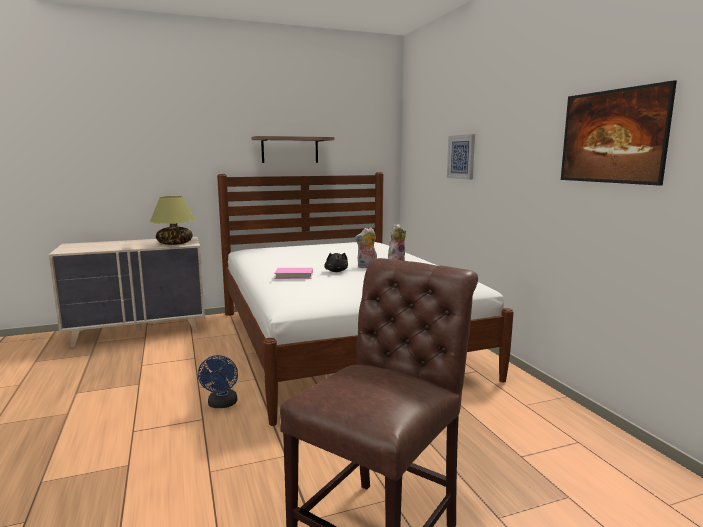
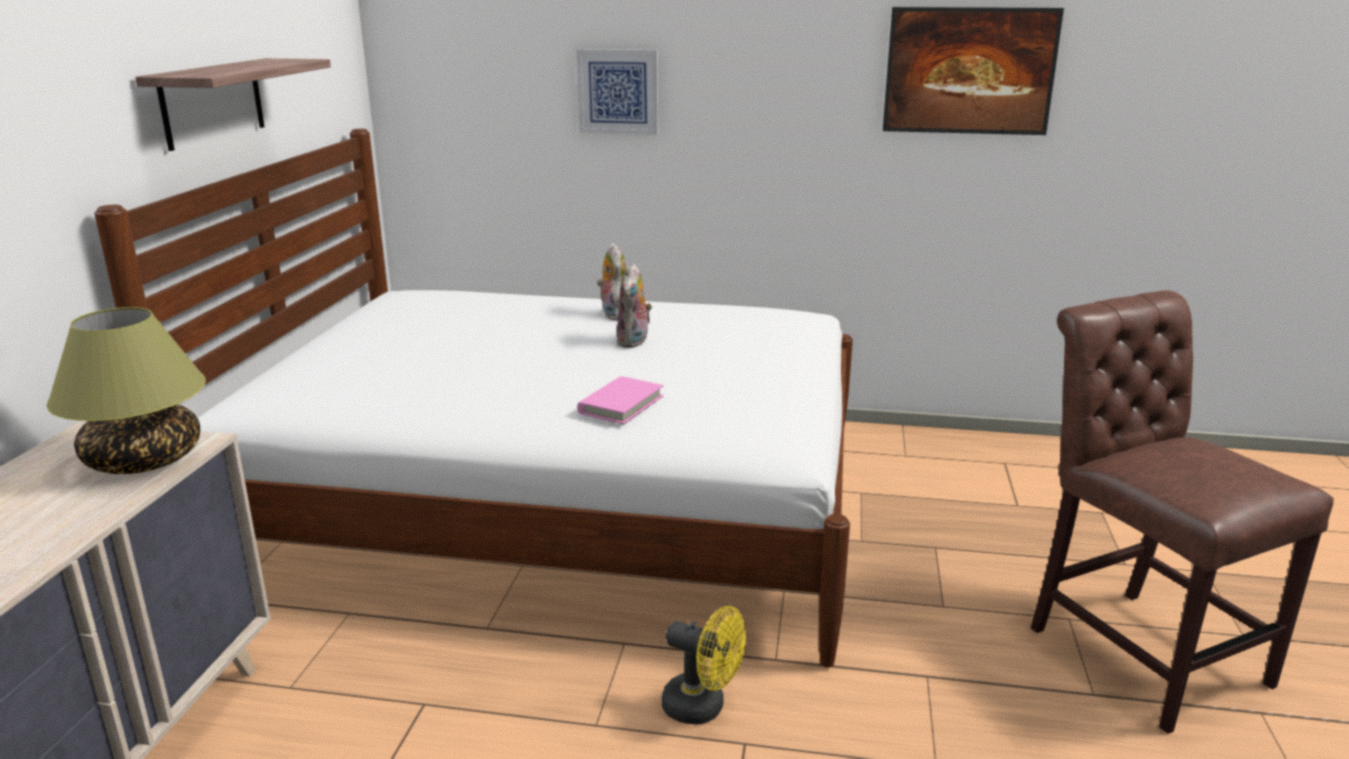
camera: 60 degrees left, 10 degrees up
(222, 404) = (703, 707): blue fan -> yellow fan
(336, 271) = (634, 368): black plush toy -> none

